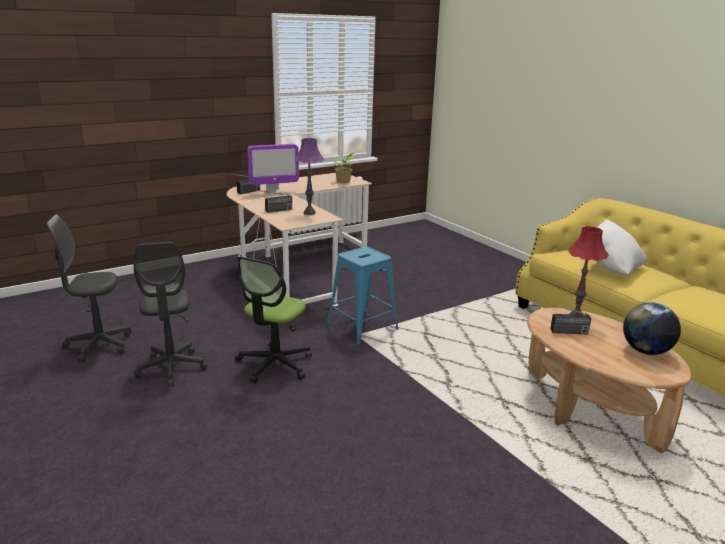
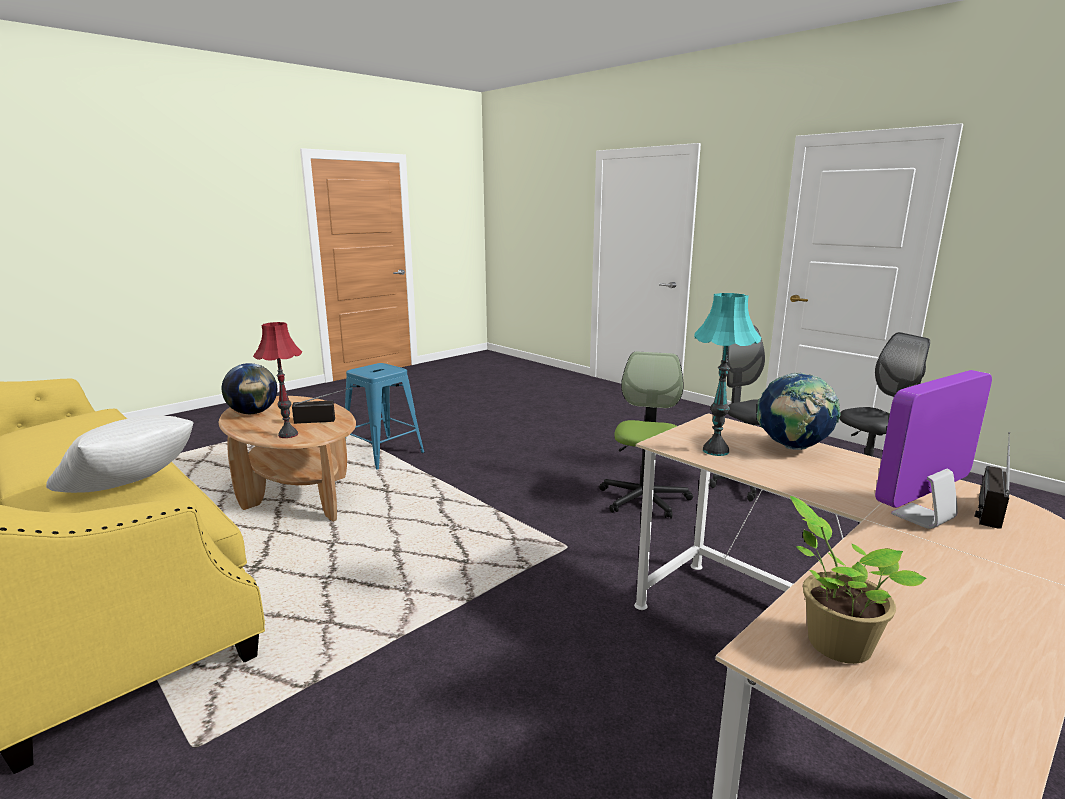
camera: 170 degrees right, 5 degrees down
(272, 211) = (792, 448): radio -> globe
(309, 213) = (715, 451): purple table lamp -> turquoise table lamp
(362, 327) = (567, 563): blue stool -> blue stool (383, 454)

